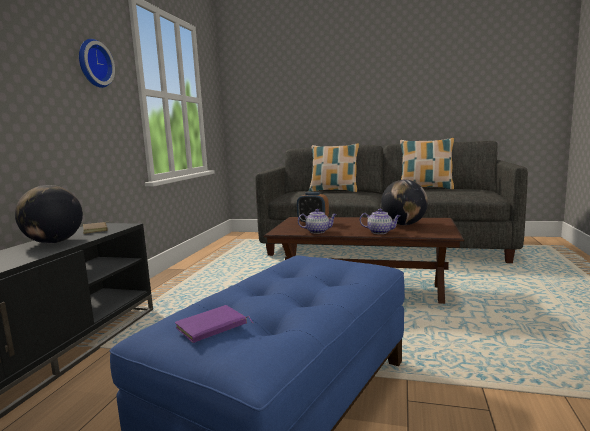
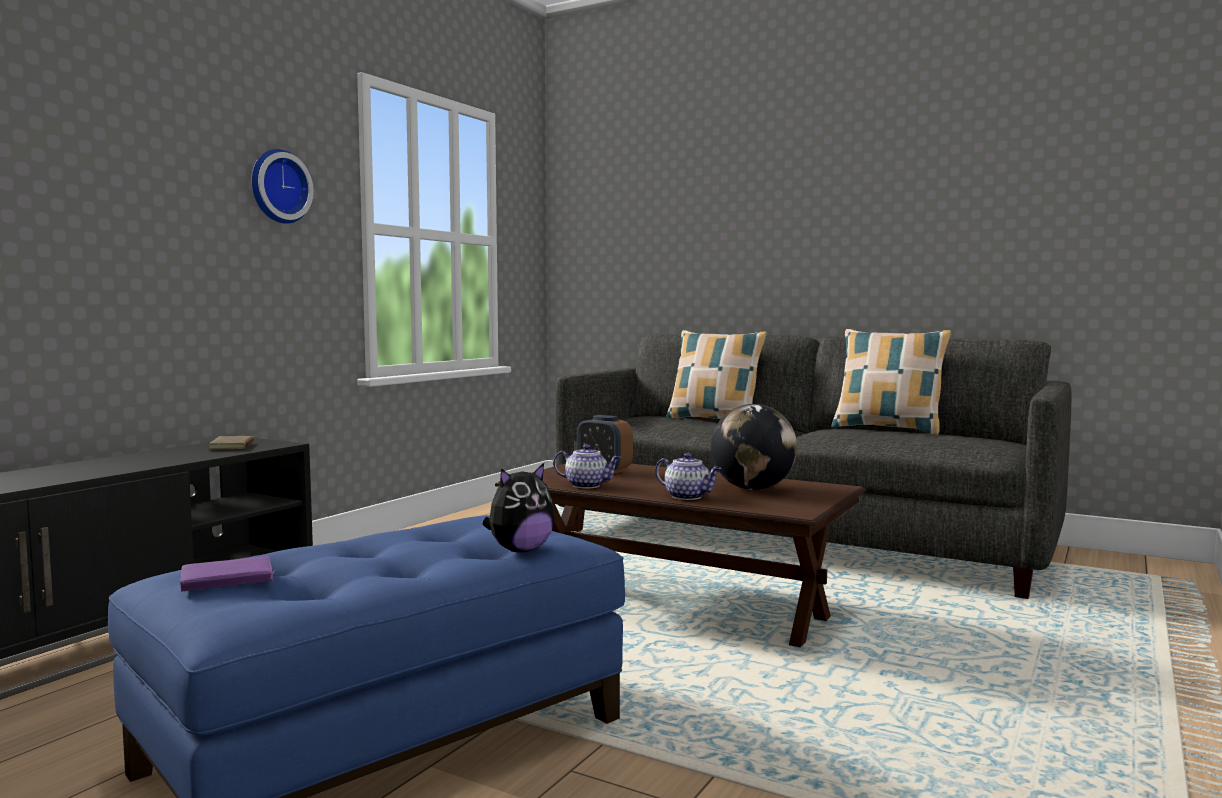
camera: 15 degrees right, 5 degrees down
(54, 242) = (158, 457): globe -> none
(356, 276) = (520, 550): none -> plush toy

